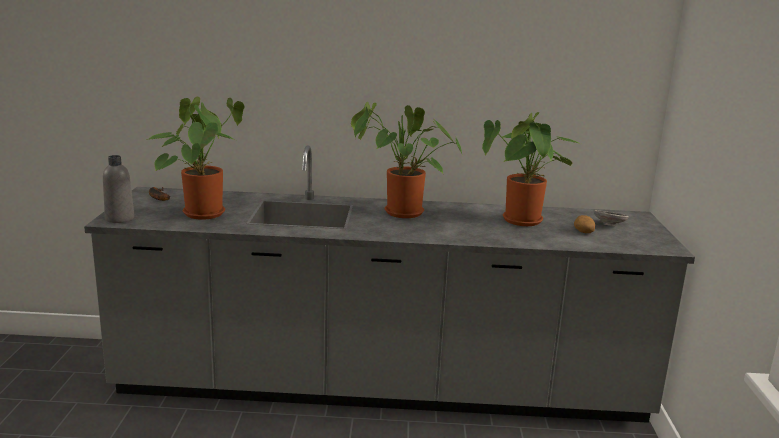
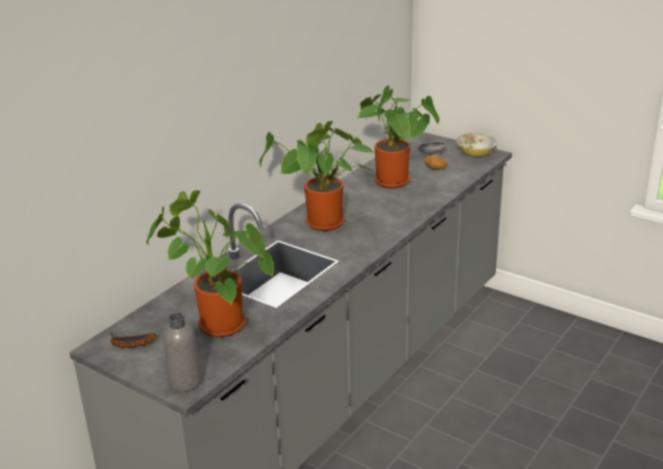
camera: 55 degrees left, 10 degrees up
(653, 241) = (475, 153): none -> bowl

